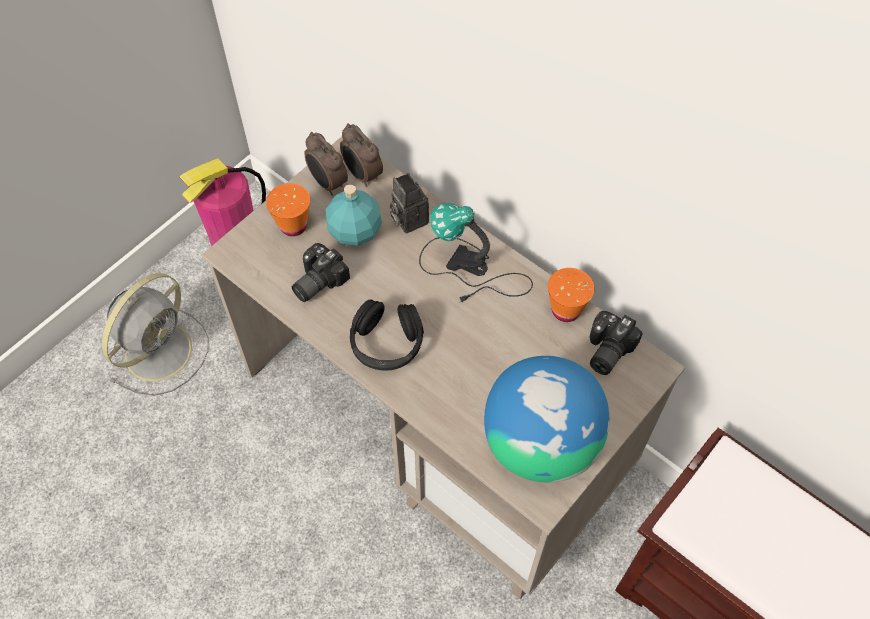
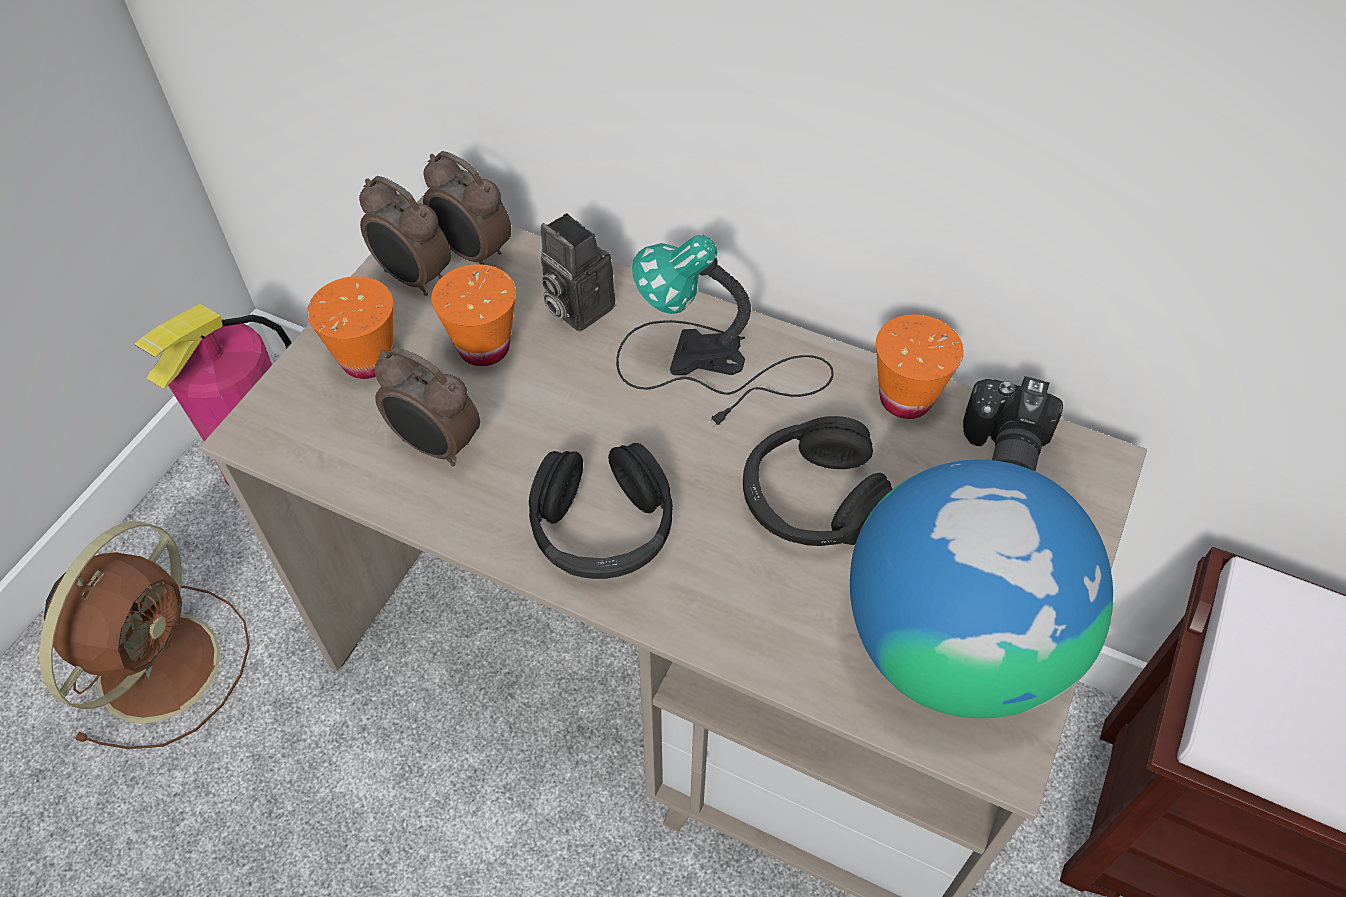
camera: 15 degrees left, 5 degrees down
(161, 349) = (162, 661): grey fan -> brown fan
(316, 281) = (436, 446): camera -> alarm clock
(354, 232) = (484, 348): turquoise bottle -> orange cup
(496, 353) = (812, 500): none -> black headphones

